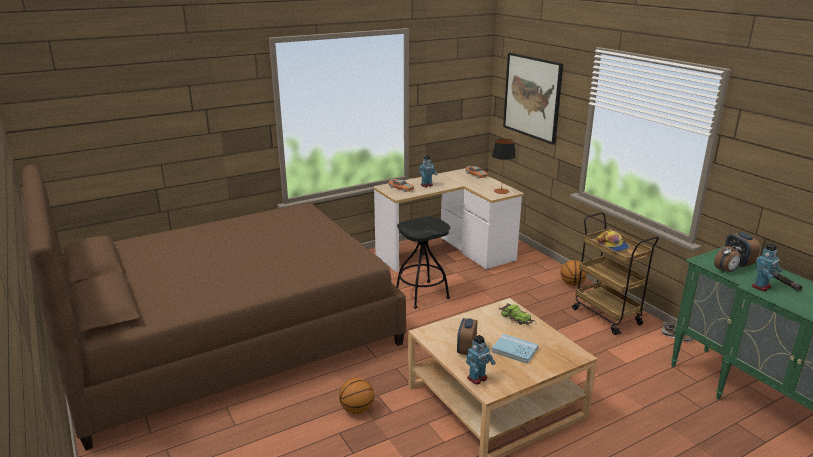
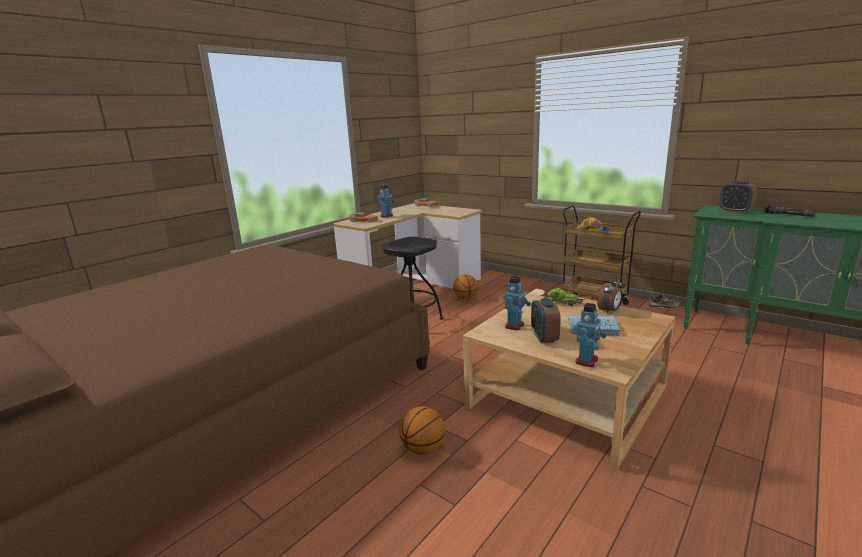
camera: 20 degrees left, 5 degrees down
(501, 191) = (461, 211): table lamp -> none
(532, 97) = (468, 124): picture -> none
(572, 283) = (542, 287): basketball -> basketball (466, 298)
(726, 271) = (737, 216): alarm clock -> alarm clock (609, 311)
(761, 287) = (782, 219): toy robot -> toy robot (515, 326)

